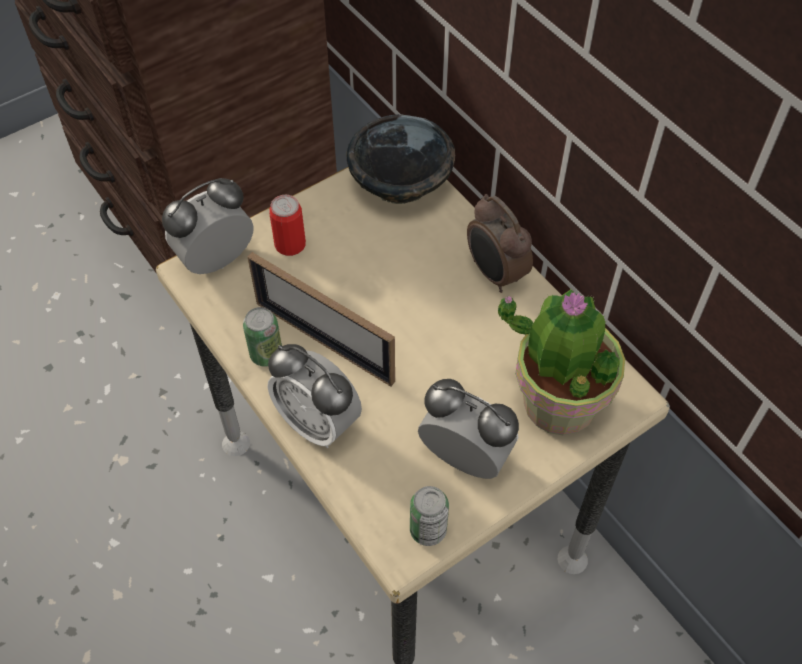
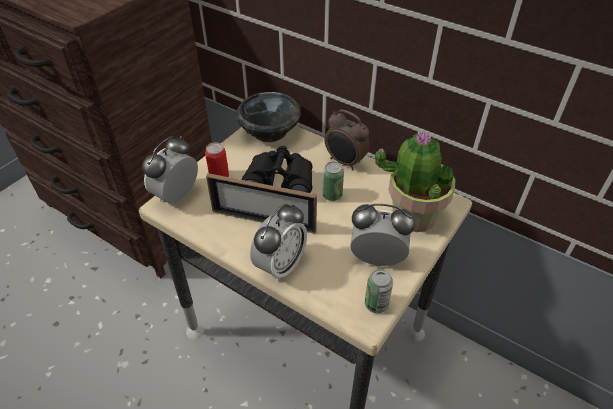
camera: 20 degrees left, 10 degrees down
(266, 354) = (231, 237): can -> can (332, 195)
(317, 423) = (280, 265): alarm clock -> alarm clock turned 75 degrees counterclockwise
(378, 279) = (280, 181): none -> black binoculars

